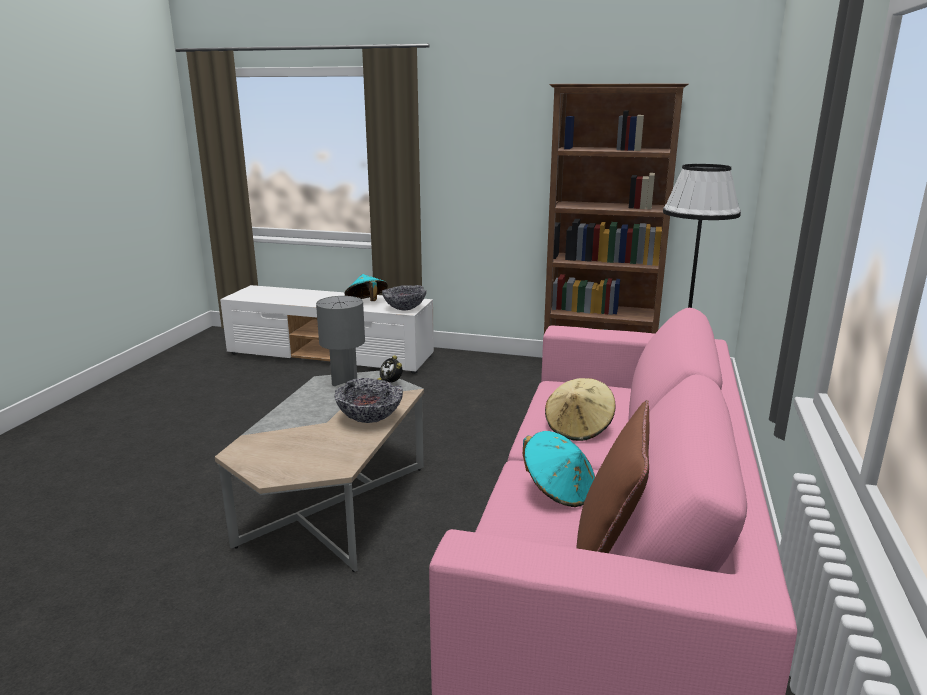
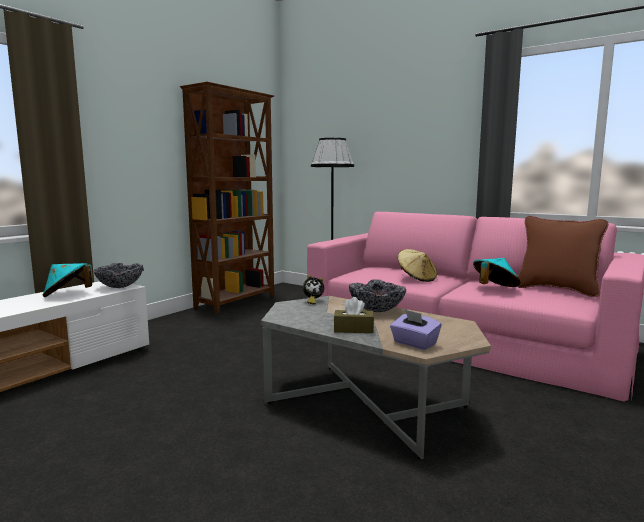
camera: 70 degrees left, 10 degrees down
(256, 447) = (414, 343): none -> purple tissue box
(295, 416) = (353, 329): none -> brown tissue box
(344, 381) = (289, 312): grey table lamp -> none

